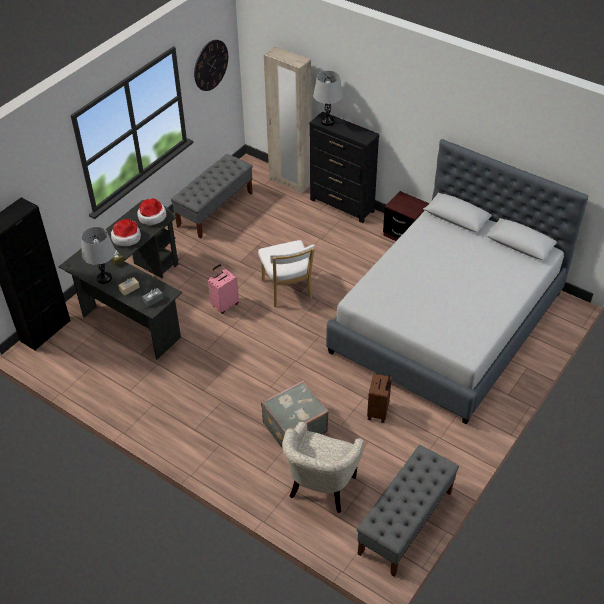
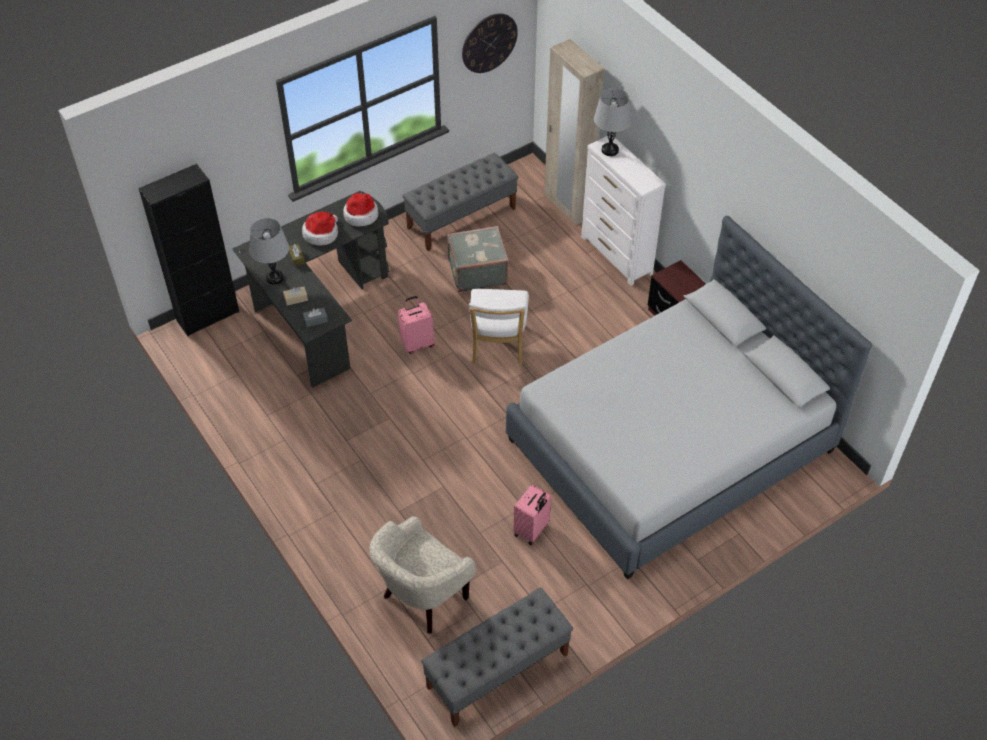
camera: 20 degrees right, 5 degrees up
(294, 427) = (426, 517): grey suitcase -> grey suitcase (477, 271)
(342, 206) = (616, 255): black dresser -> white dresser
(379, 412) = (532, 530): brown suitcase -> pink suitcase

